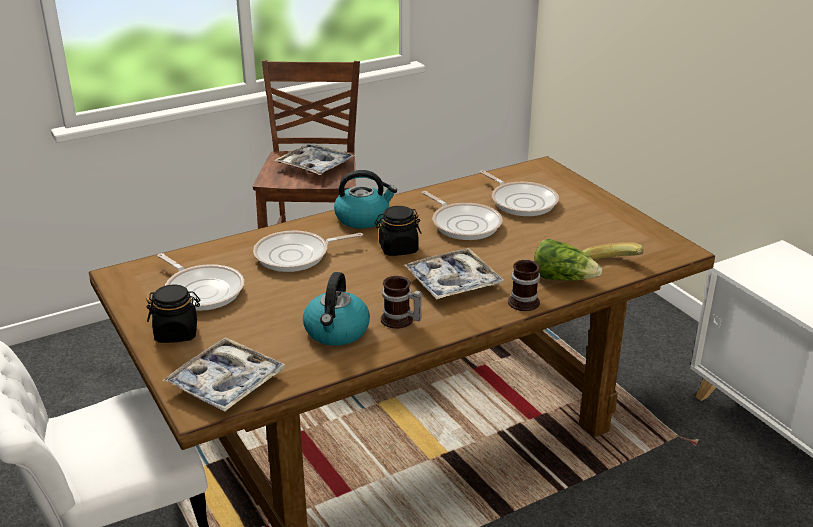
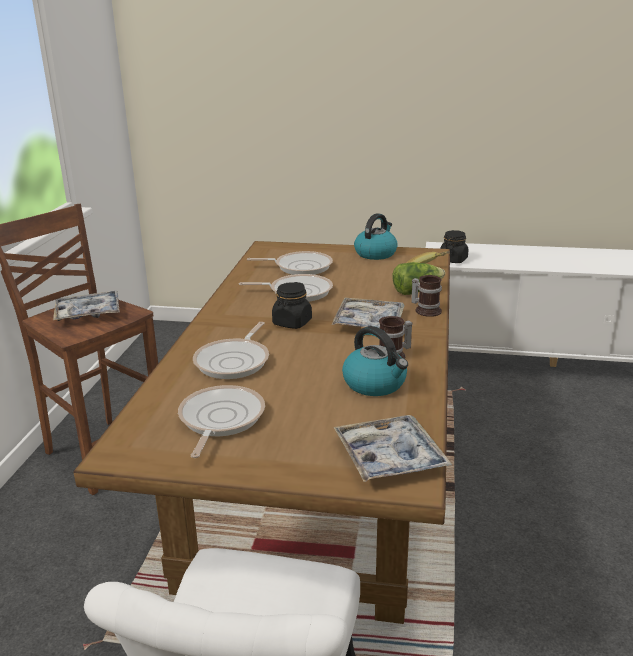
camera: 50 degrees left, 5 degrees down
(177, 333) = (273, 456): black jar -> black jar (453, 260)
(202, 290) = (219, 420): frying pan -> frying pan turned 75 degrees counterclockwise
(363, 218) = (224, 319): kettle -> kettle (375, 253)

